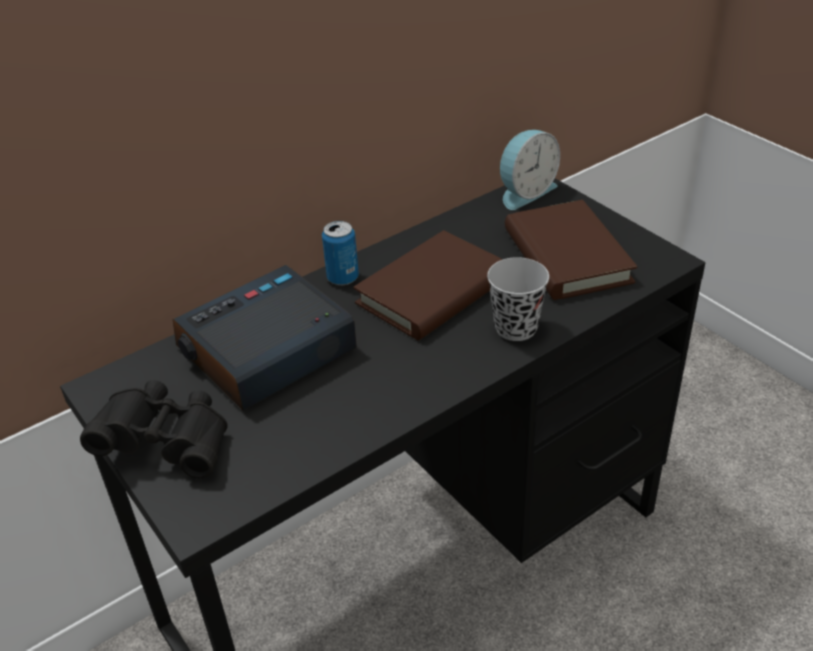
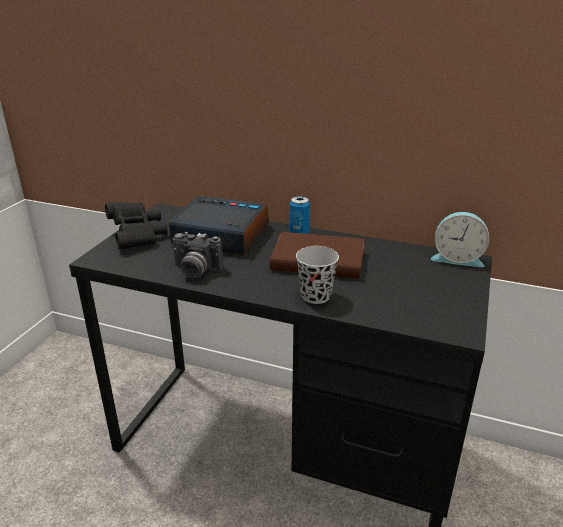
camera: 55 degrees right, 10 degrees down
(353, 413) = (195, 271): none -> camera
(566, 256) = (410, 292): brown book -> none

